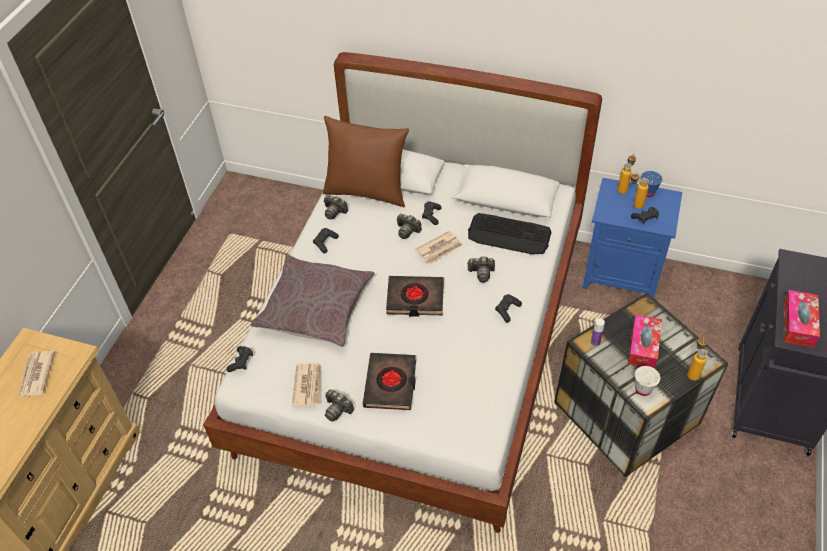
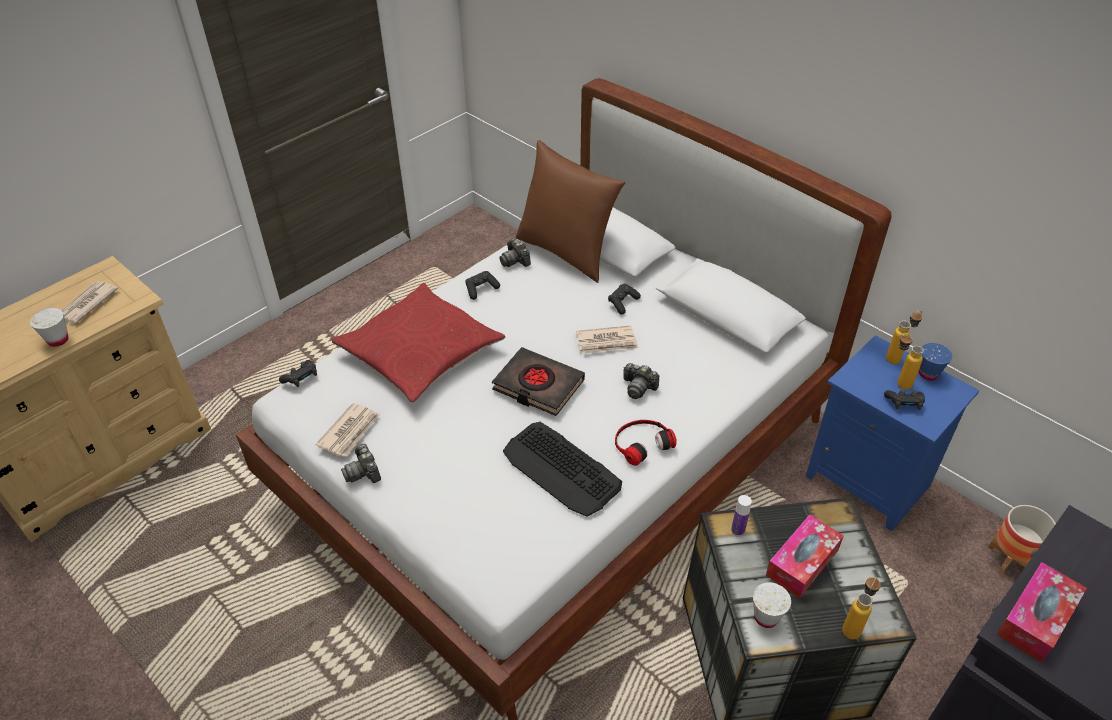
camera: 25 degrees right, 5 degrees down
(37, 412) = (58, 340): none -> white cup
(315, 308) = (420, 352): grey pillow -> red pillow
(390, 384) = (442, 469): black book -> none
(407, 231) = (583, 309): camera -> none
(507, 310) = (641, 443): black game controller -> headphones
(509, 235) = (703, 357): keyboard -> keyboard (561, 469)
(726, 291) = (1010, 560): none -> planter

